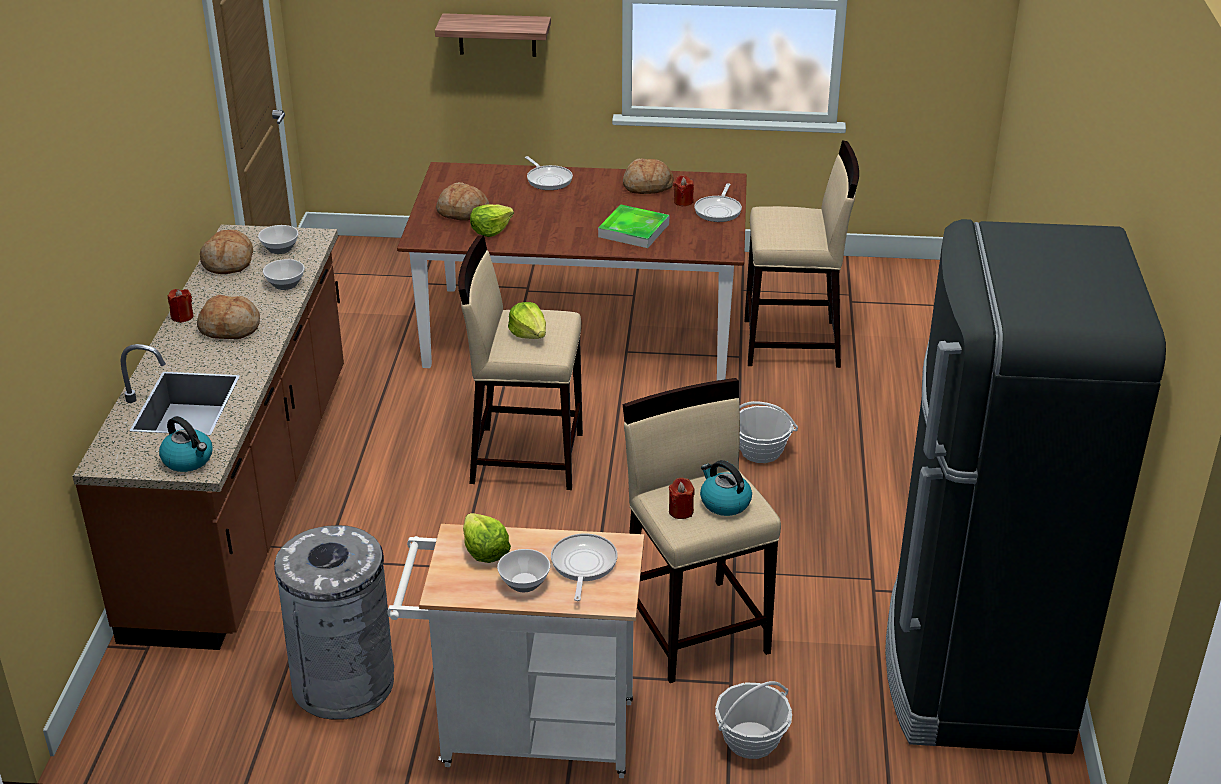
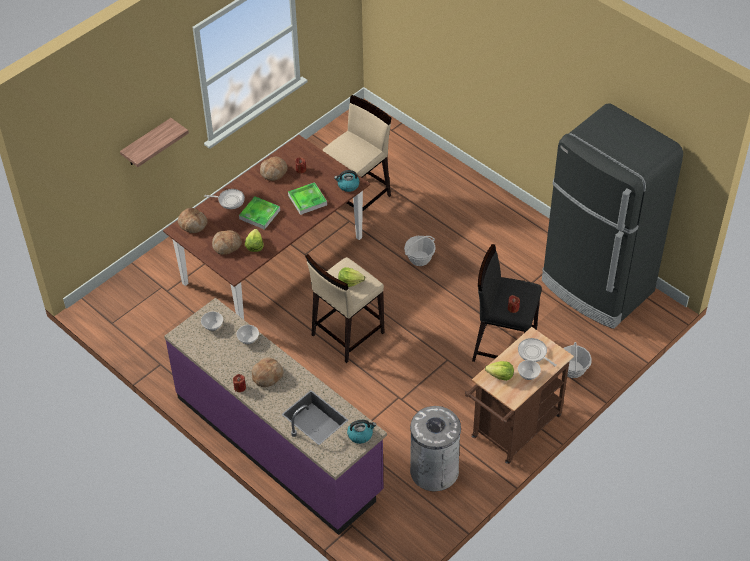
camera: 50 degrees left, 15 degrees up
(228, 262) = (206, 349): bread -> bread (193, 224)
(246, 498) = (279, 444): brown counter -> purple counter
(525, 734) = (512, 431): white cart -> brown cart
(554, 209) = (259, 214): none -> tray
(696, 628) = (503, 347): beige stool -> black stool
(718, 210) = (321, 163): frying pan -> none
(724, 502) = (519, 293): kettle -> kettle (348, 185)

